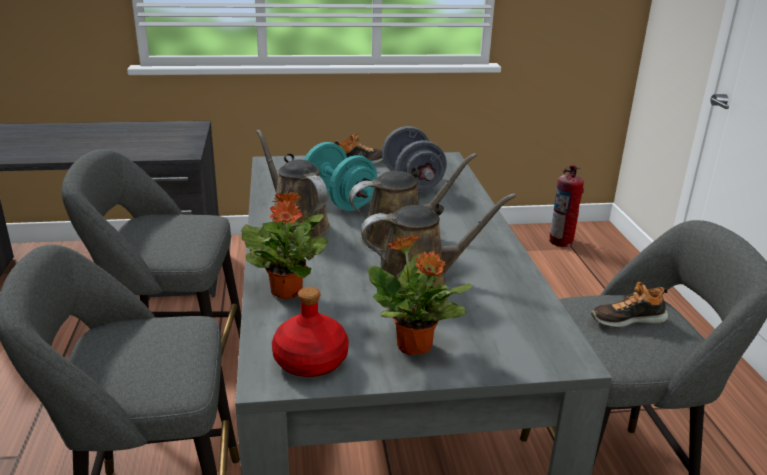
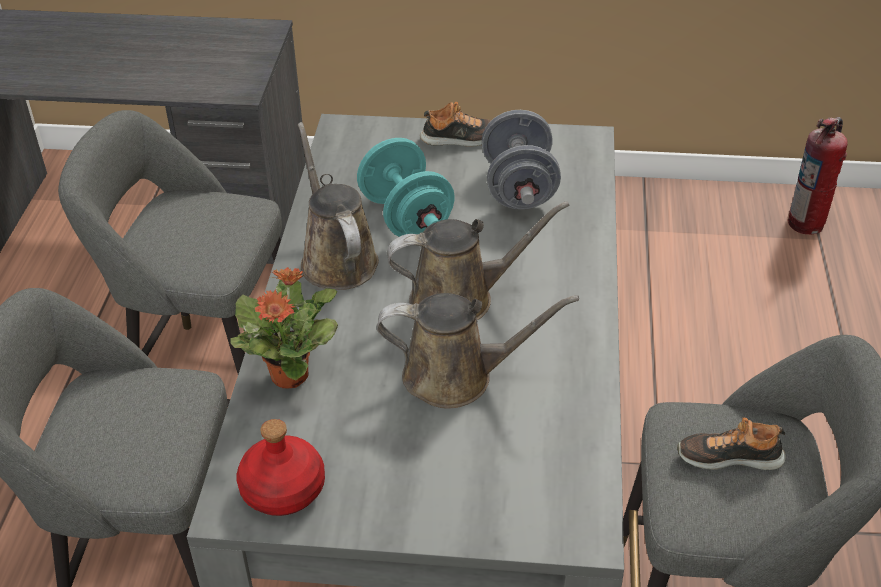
camera: 15 degrees right, 15 degrees up
(414, 347) = (408, 486): potted plant -> none

